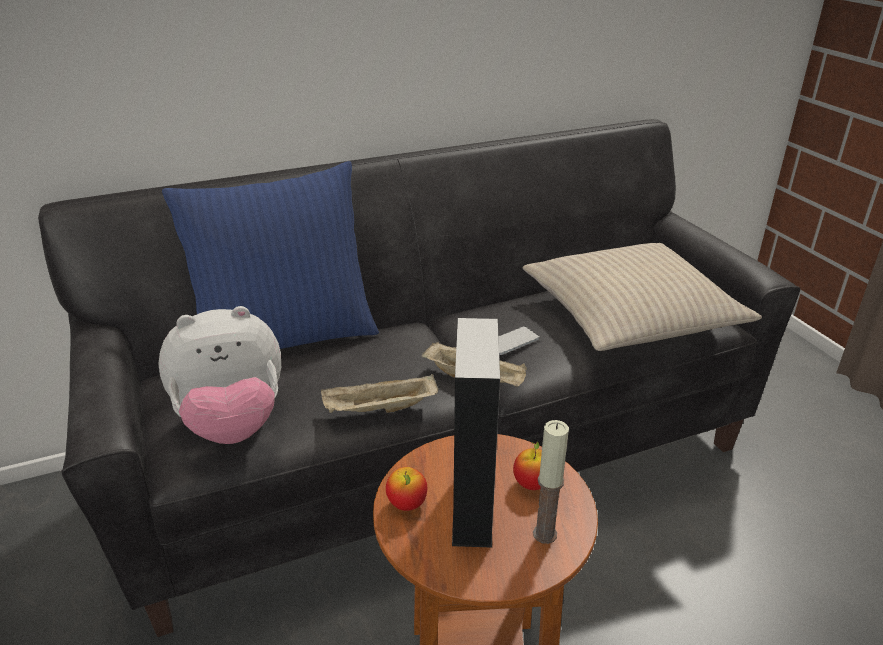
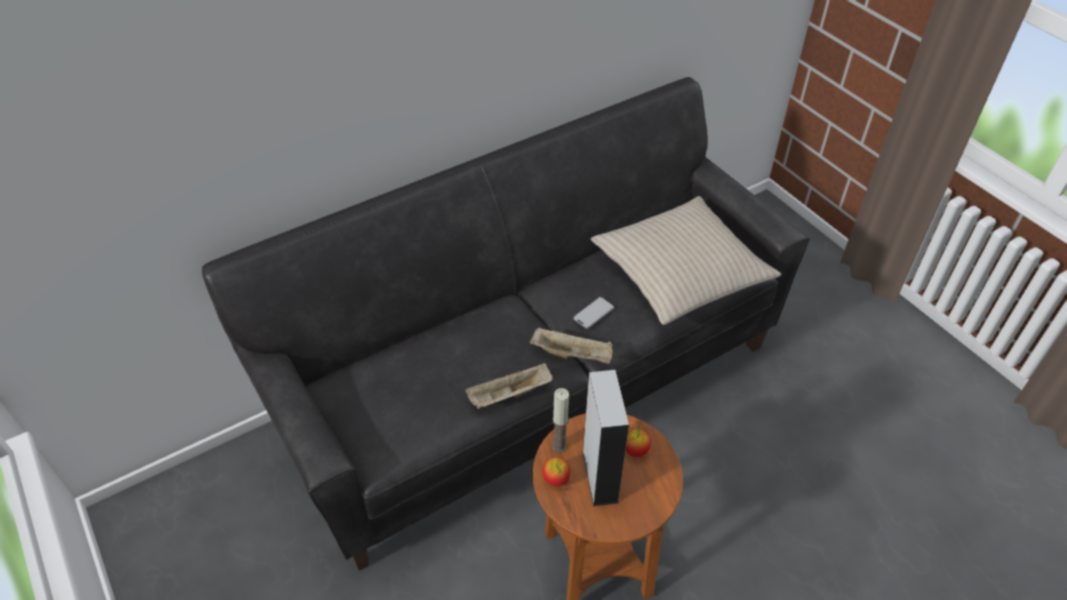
camera: 10 degrees left, 15 degrees up
(232, 423) = (403, 424): plush toy -> none
(286, 337) = (410, 330): blue pillow -> none
(544, 534) = (650, 488): candle -> candle (559, 446)

